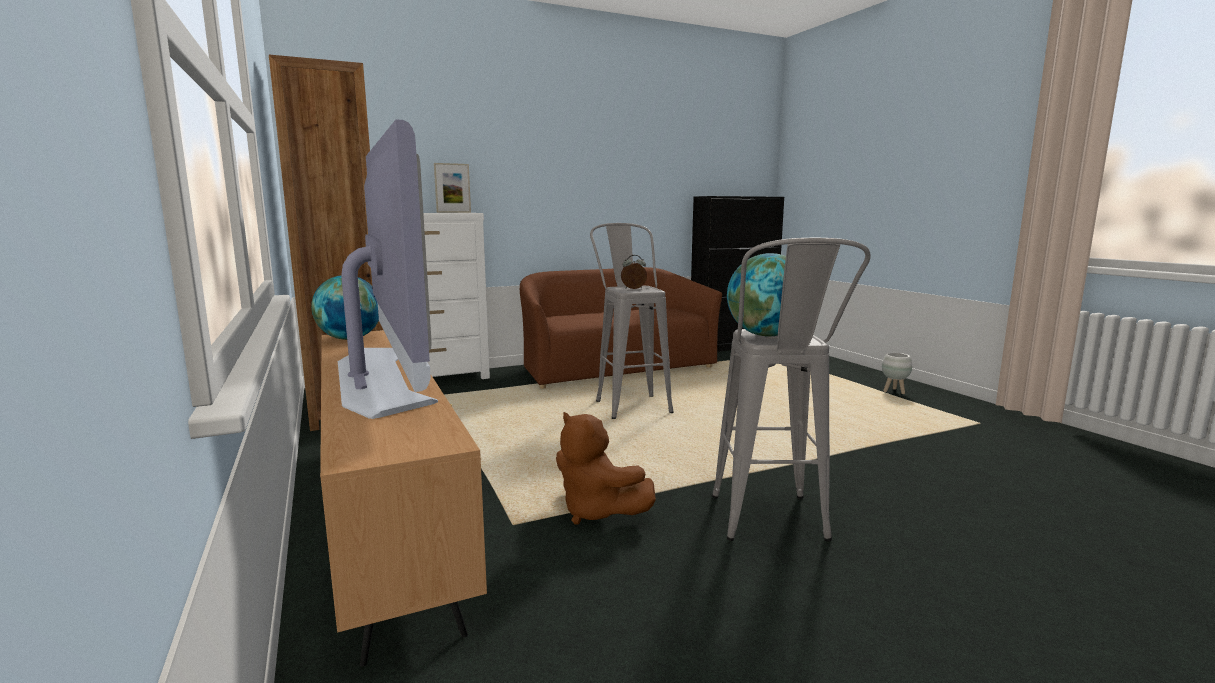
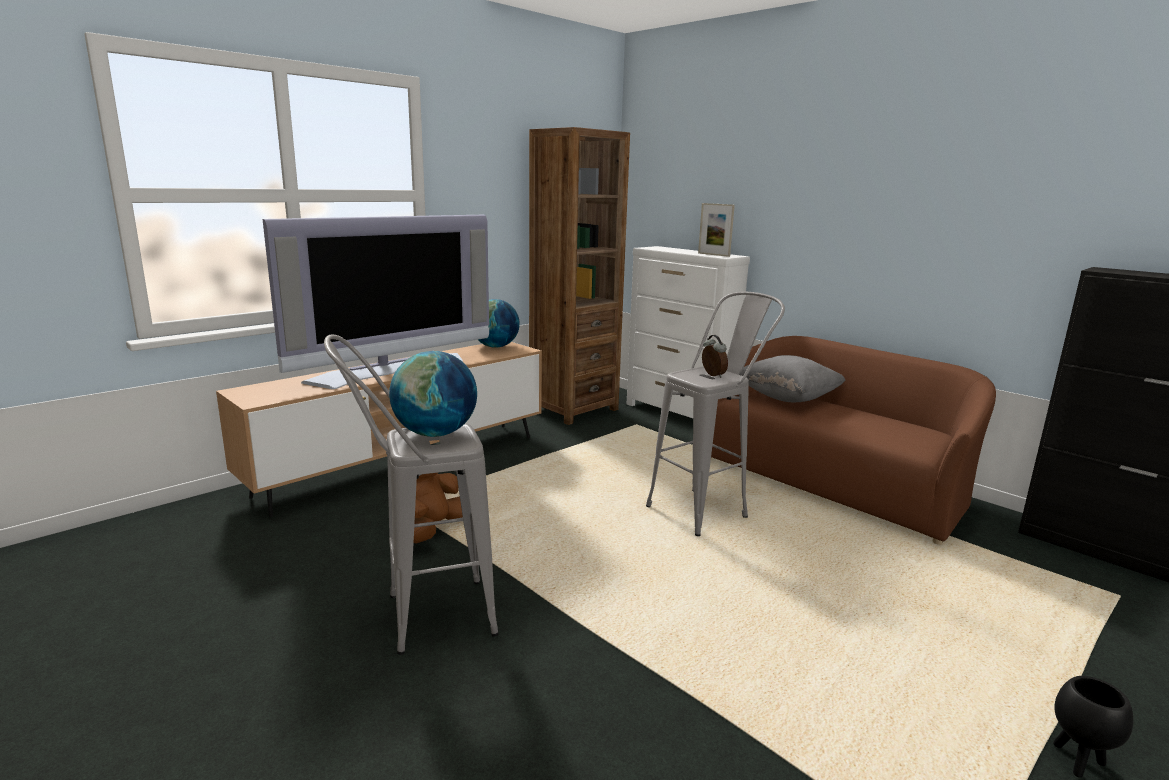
camera: 70 degrees right, 5 degrees up
(575, 317) = (787, 398): none -> grey pillow
(894, 391) = (1078, 762): white planter -> black planter

